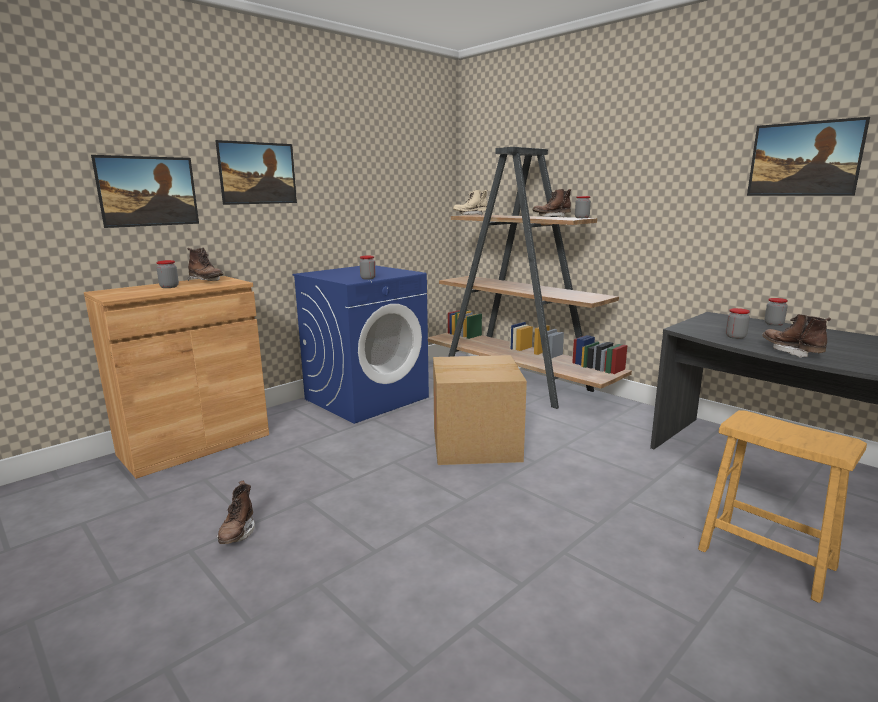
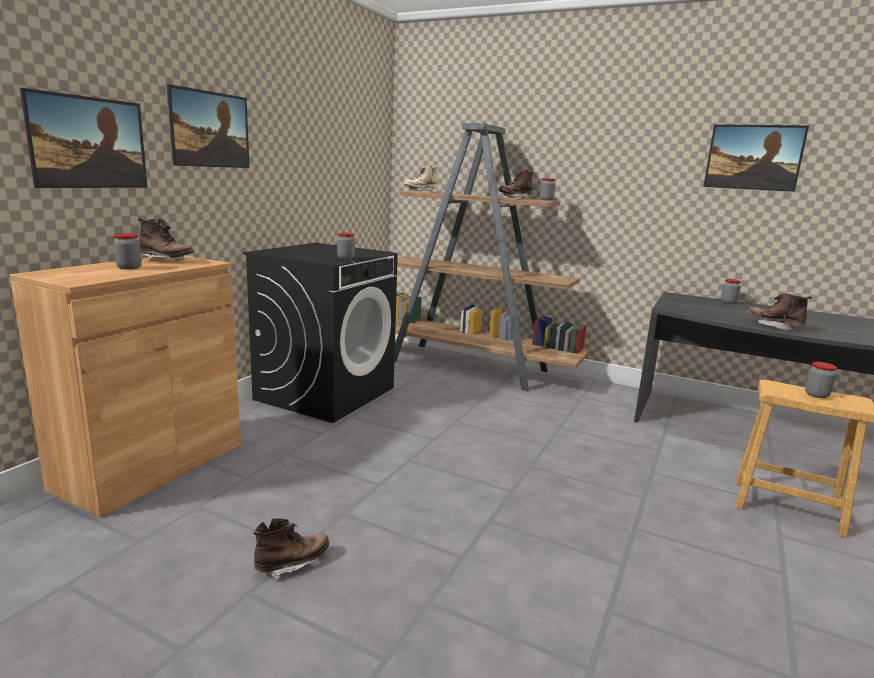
camera: 20 degrees left, 0 degrees up
(237, 533) = (292, 564): brown boot -> brown boot turned 105 degrees counterclockwise
(367, 398) = (325, 393): blue washing machine -> black washing machine
(475, 444) = (478, 433): cardboard box -> none
(735, 337) = (717, 314): jar -> jar (816, 395)

